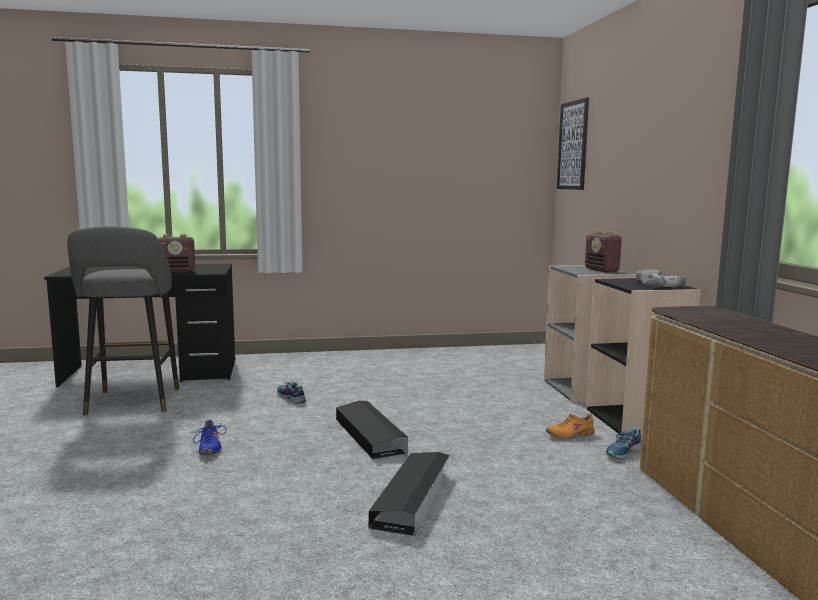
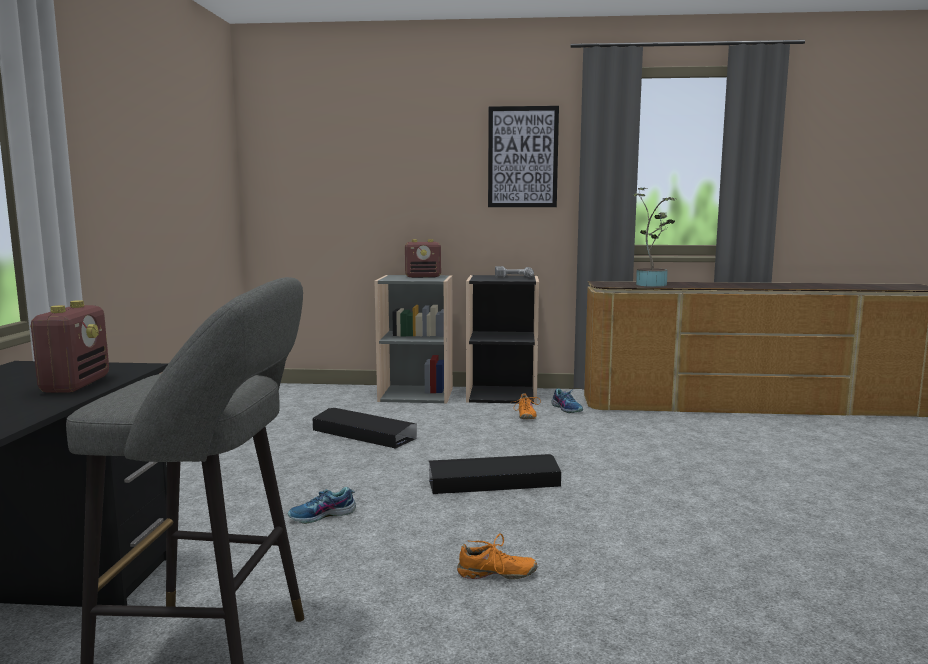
camera: 75 degrees left, 0 degrees up
(209, 448) = (496, 574): blue shoe -> orange shoe
(413, 498) = (651, 479): black storage box -> black storage box (363, 434)
(573, 145) = (283, 153): picture -> picture (522, 157)
(729, 322) = (652, 284): none -> potted plant

